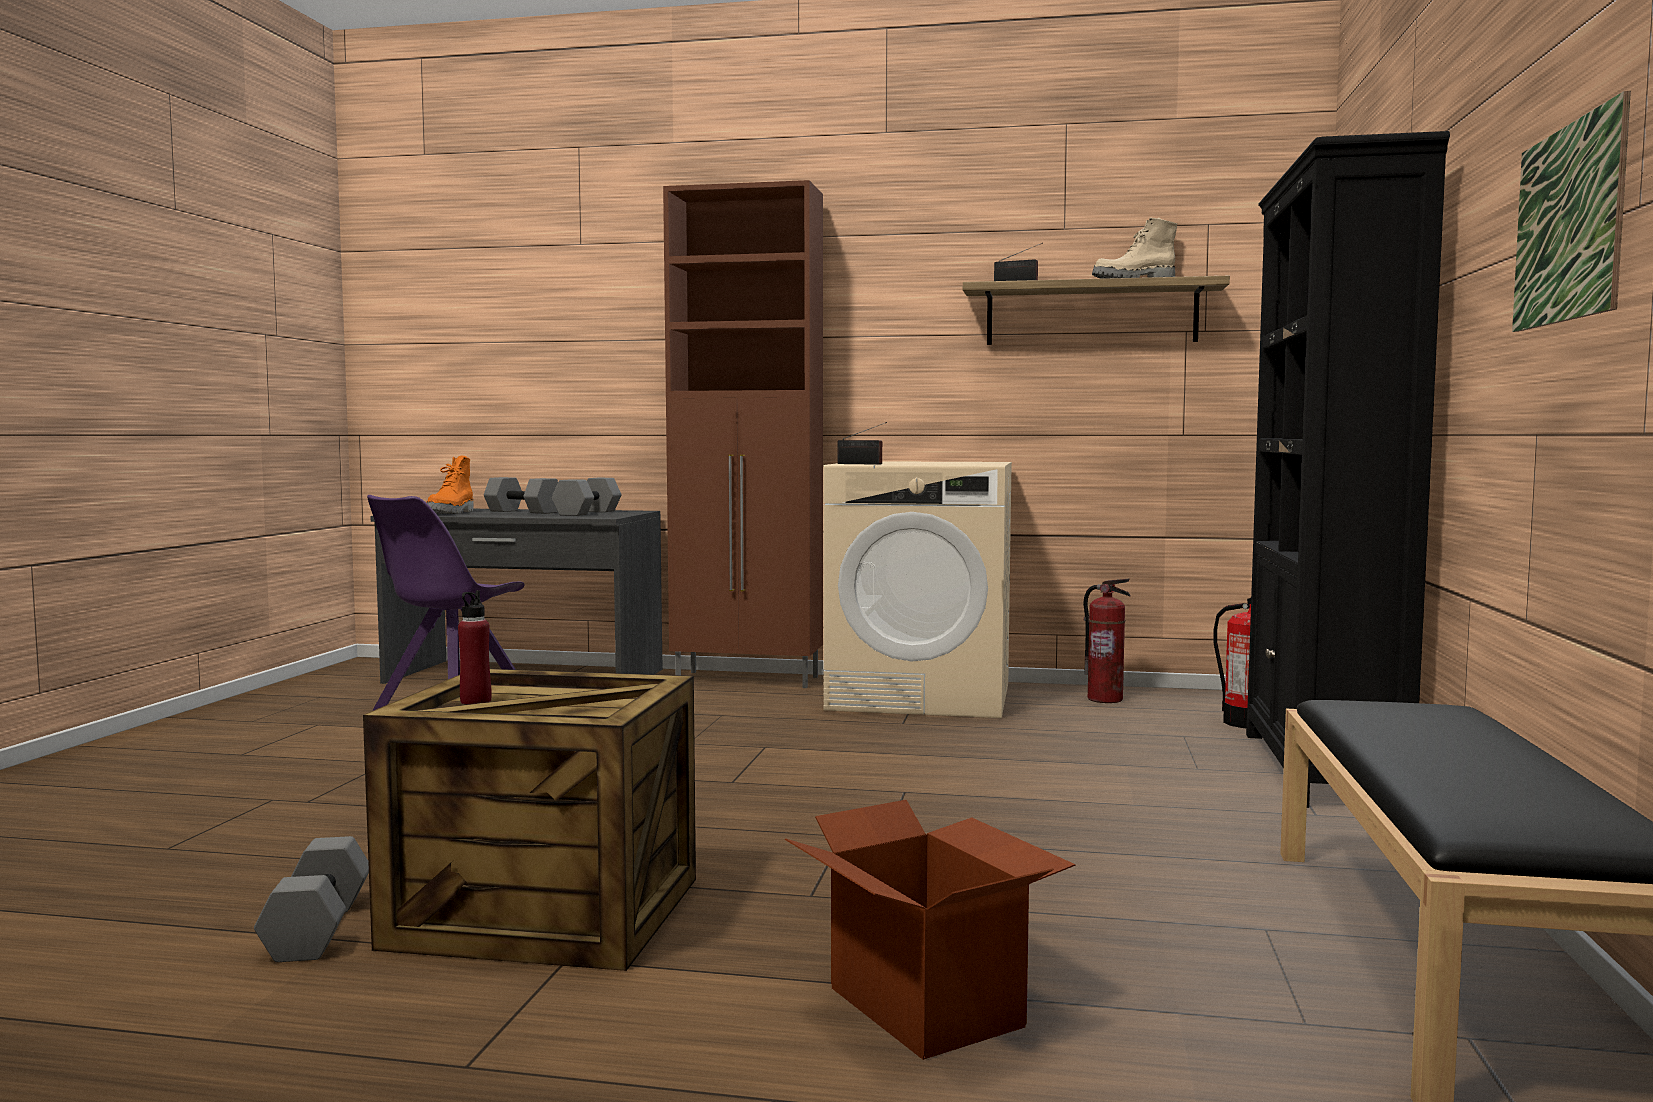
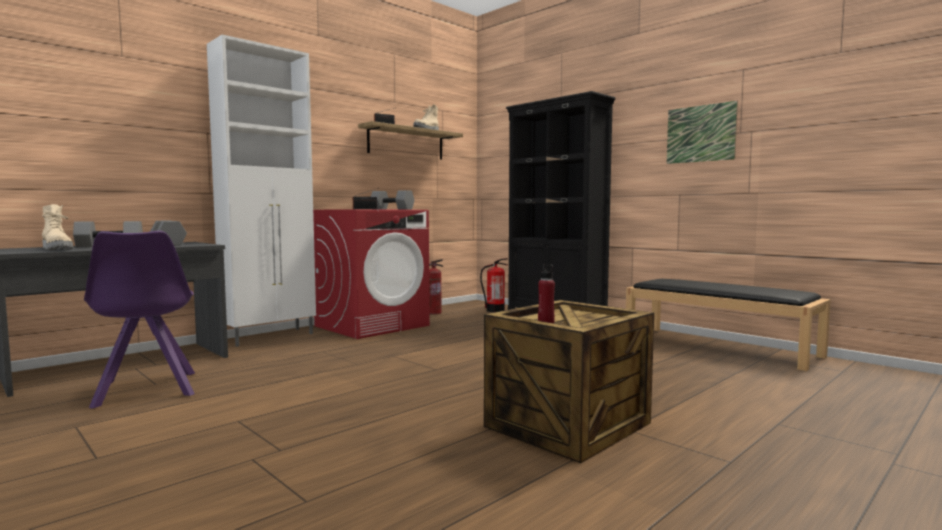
camera: 55 degrees left, 0 degrees up
(315, 928) = (532, 472): grey dumbbell -> grey dumbbell (391, 209)
(452, 513) = (58, 249): orange boot -> beige boot
(749, 680) = (271, 337): brown cabinet -> white cabinet
(922, 696) = (372, 326): beige washing machine -> red washing machine
(927, 1006) = (714, 393): cardboard box -> none

